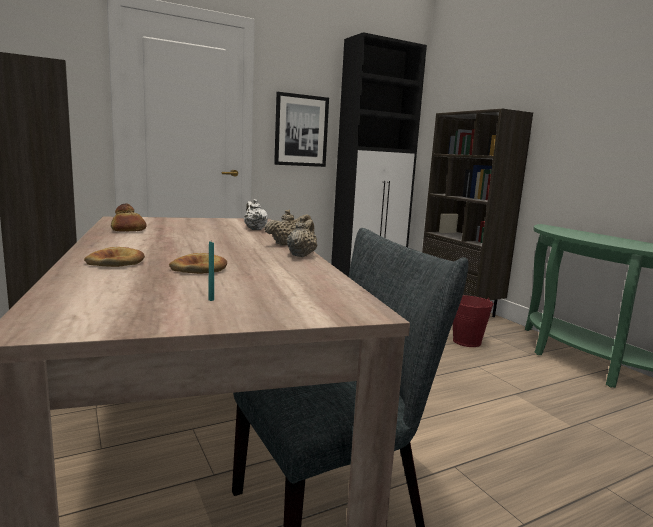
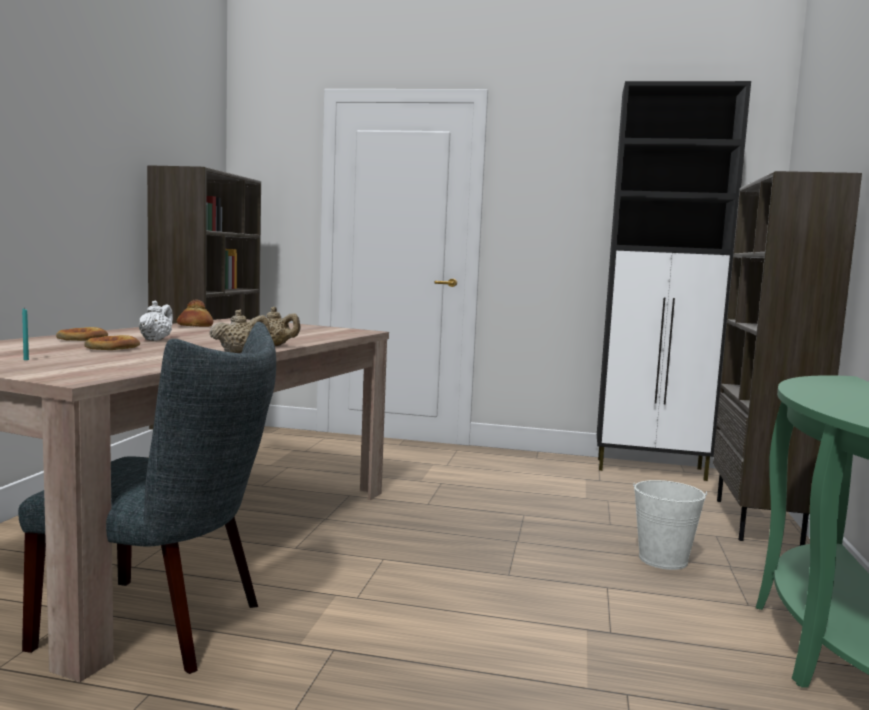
camera: 40 degrees right, 5 degrees down
(254, 229) = (315, 335): white teapot -> white teapot (156, 340)
(301, 130) = (552, 226): picture -> none
(466, 341) = (663, 559): red bucket -> white bucket

